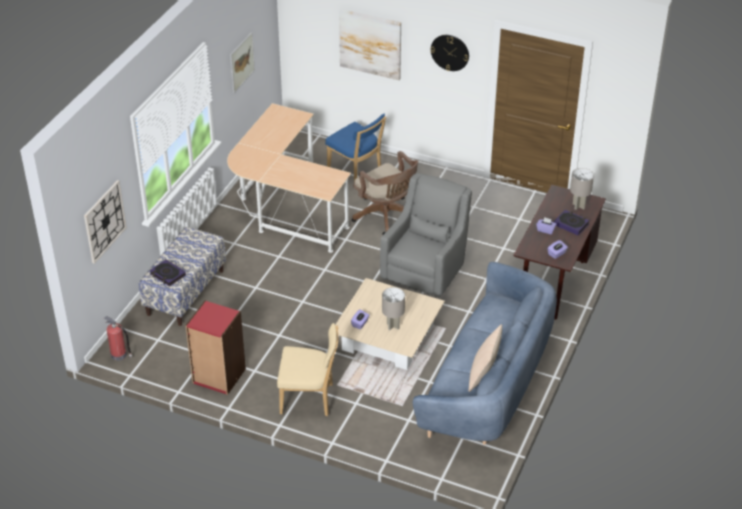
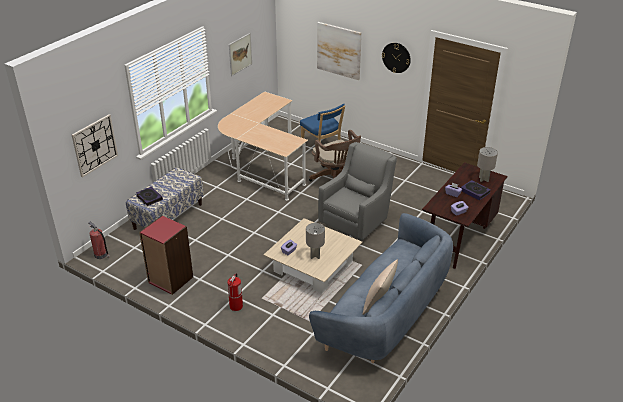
camera: 10 degrees right, 5 degrees down
(309, 399) = (236, 306): beige chair -> fire extinguisher

